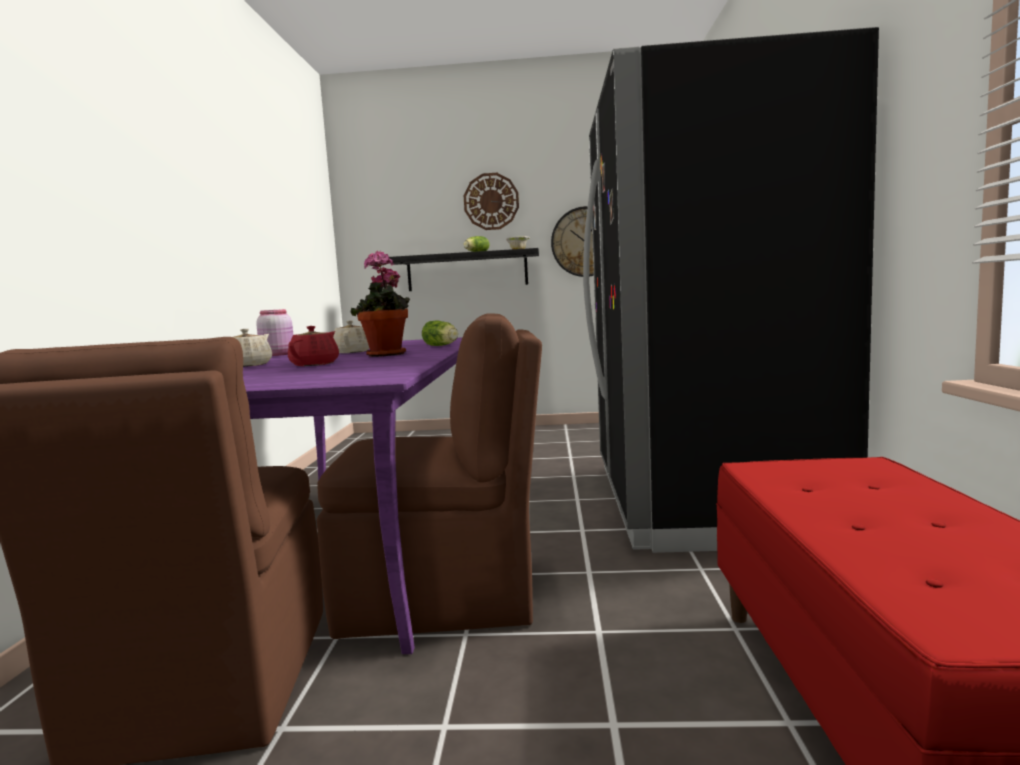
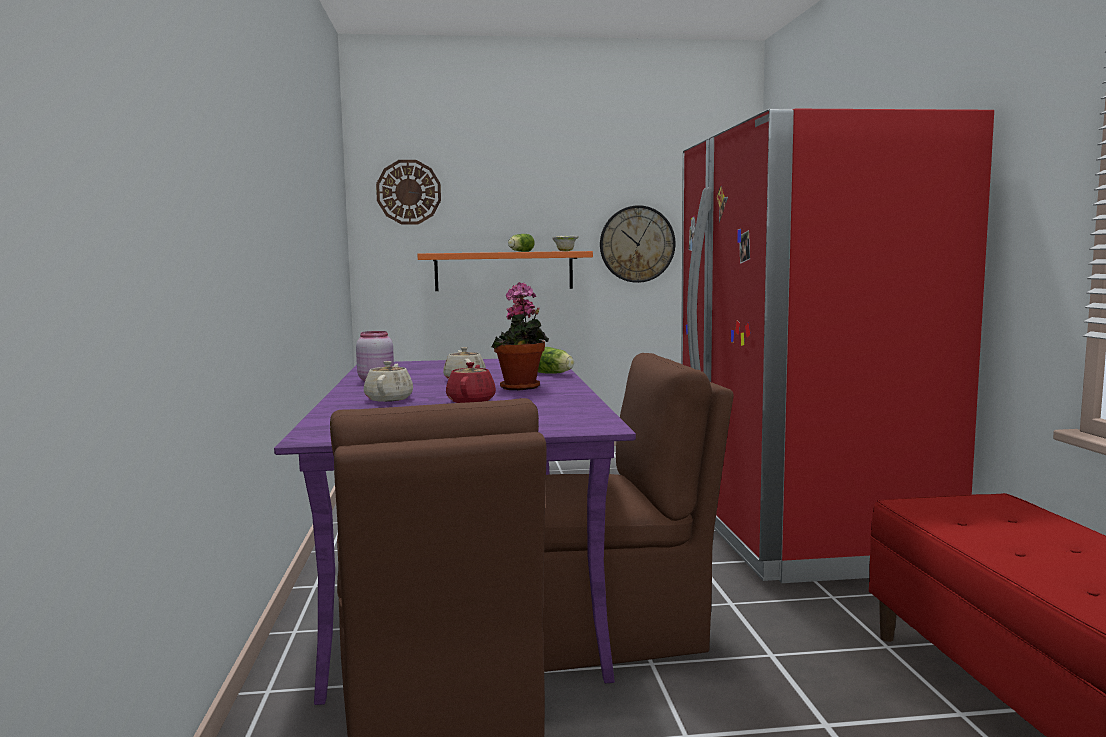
camera: 10 degrees left, 0 degrees up
(467, 271) = (504, 271): black shelf -> orange shelf
(491, 201) = (534, 194): wall clock -> wall clock (408, 192)
(704, 501) = (802, 531): black fridge -> red fridge

